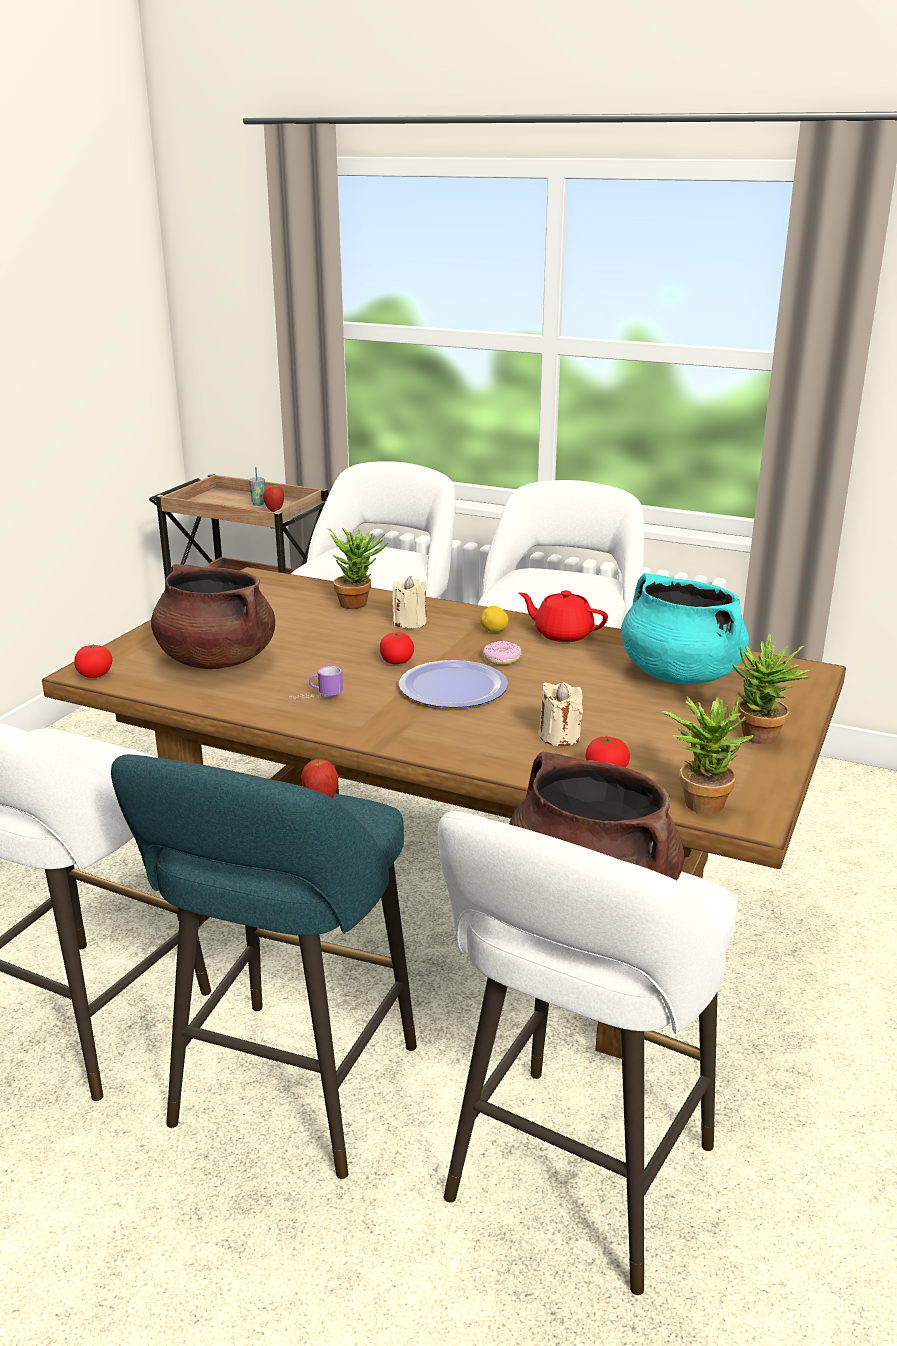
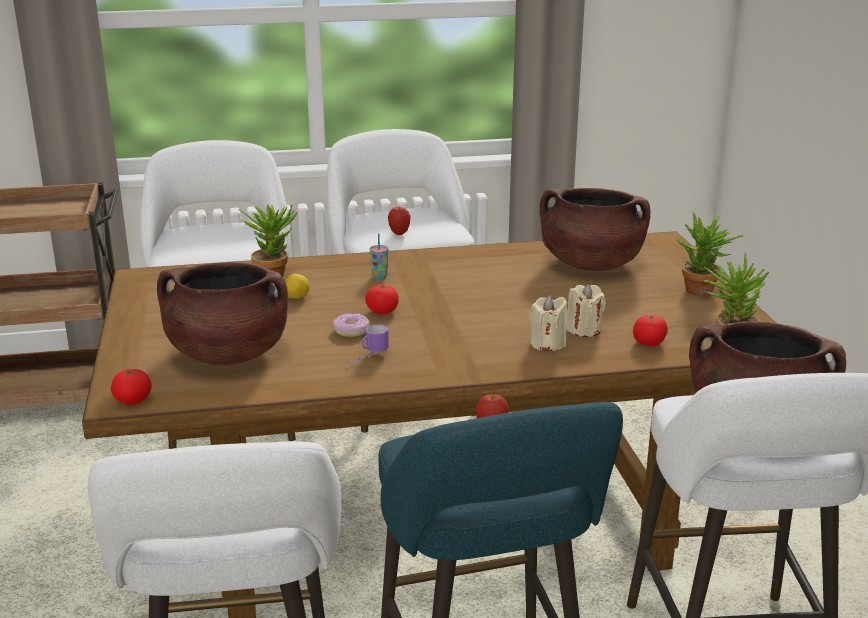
camera: 35 degrees left, 0 degrees up
(258, 504) = (37, 210): cup -> cup (379, 276)
(274, 510) = (65, 213): apple -> apple (399, 233)
(410, 622) = (342, 279): beige candle -> beige candle (547, 343)
(453, 687) = (456, 318): plate -> none
(494, 631) = (418, 268): lemon -> lemon (297, 297)
(501, 659) = (457, 287): donut -> donut (351, 330)
(562, 634) = (471, 257): red teapot -> none
(679, 674) = (591, 264): turquoise cooking pot -> brown cooking pot

